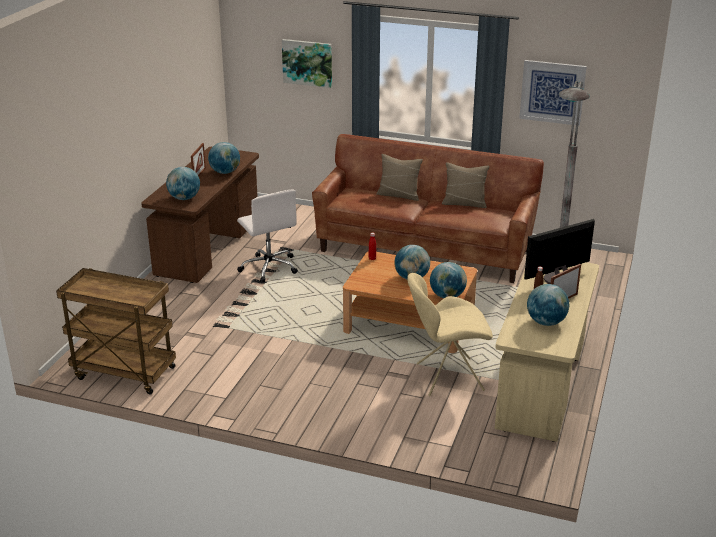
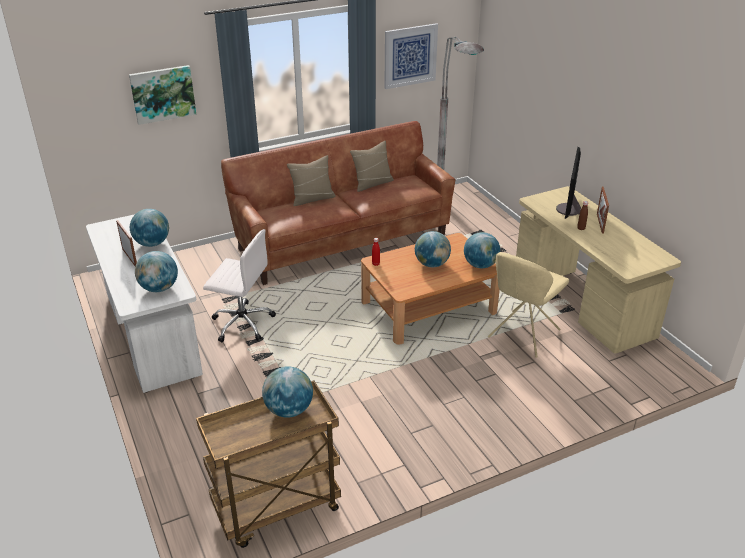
camera: 45 degrees left, 5 degrees up
(208, 247) = (152, 335): brown desk -> white desk
(546, 322) = (621, 245): globe -> globe (289, 410)

